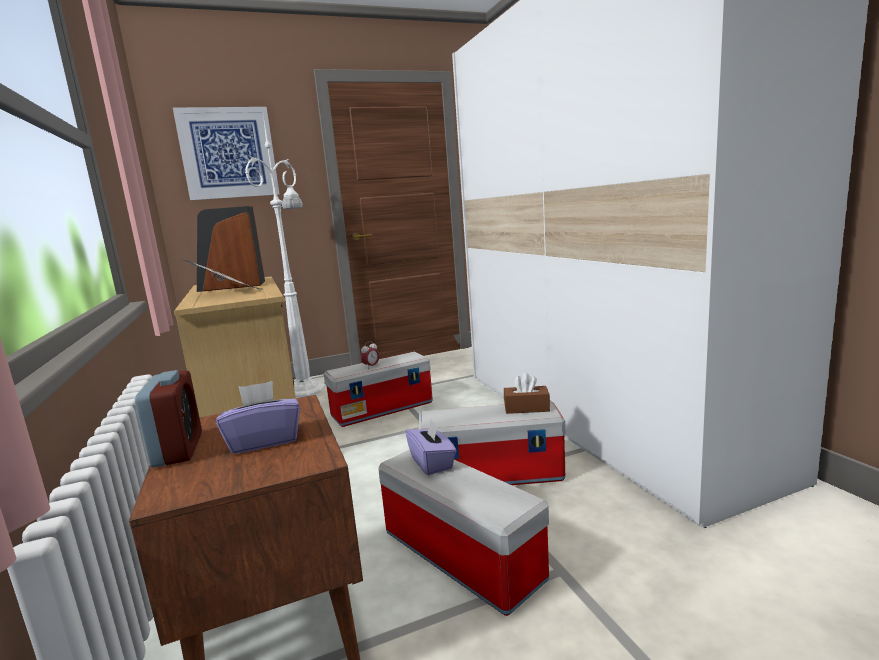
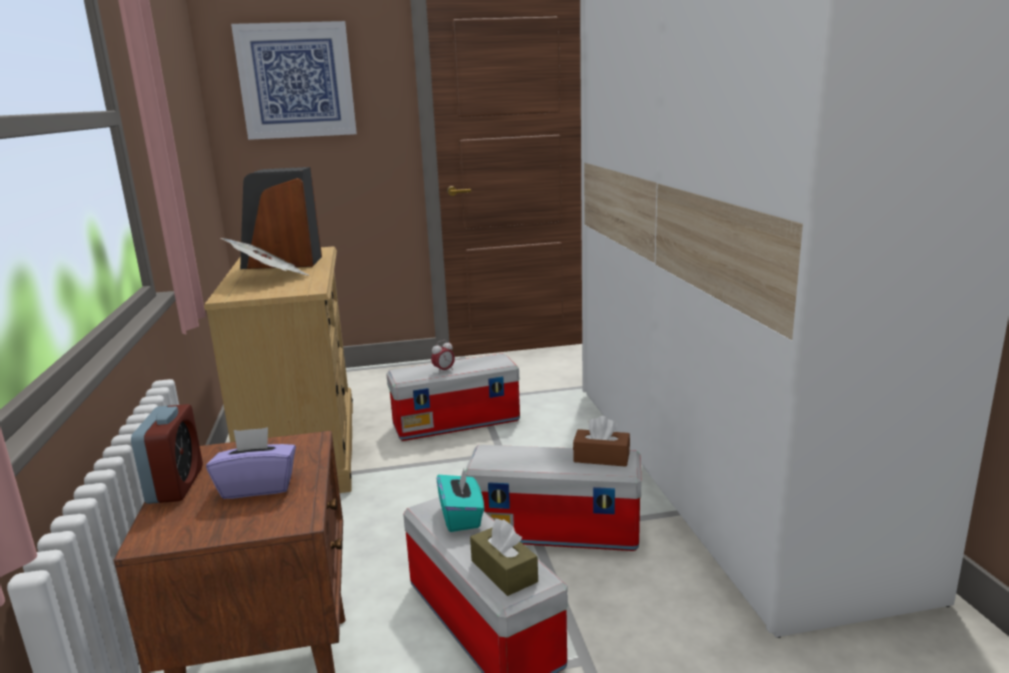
camera: 10 degrees right, 5 degrees up
(306, 390) = (375, 383): white floor lamp -> none
(432, 463) = (461, 517): purple tissue box -> turquoise tissue box
(489, 498) = (504, 571): none -> brown tissue box

